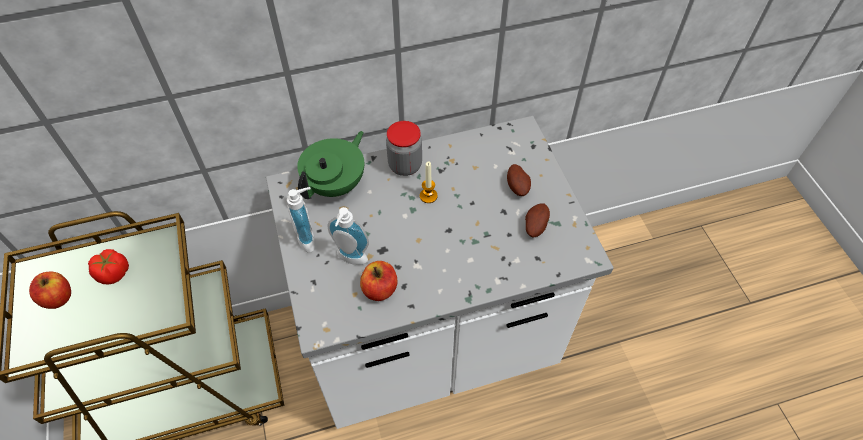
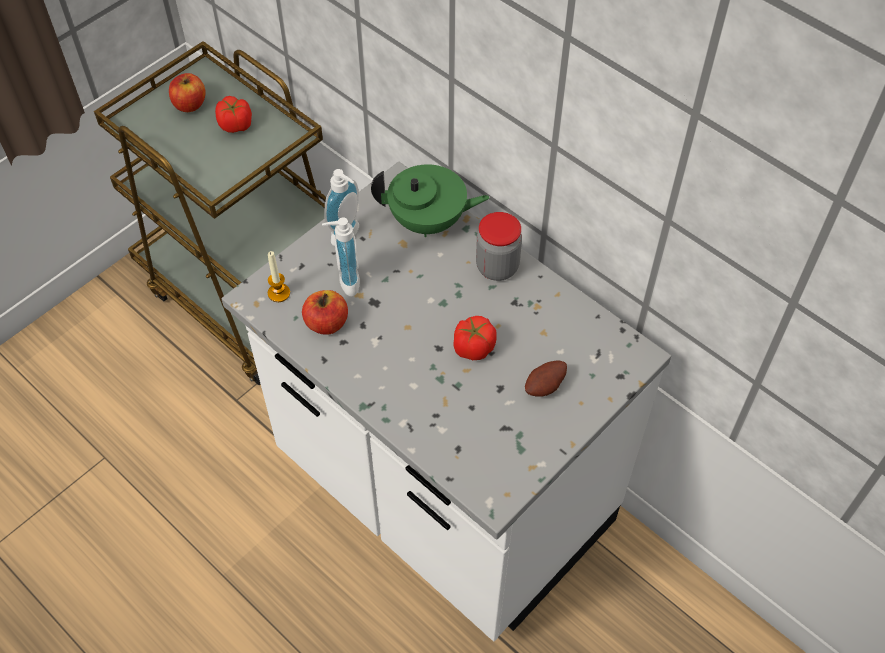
camera: 60 degrees right, 0 degrees up
(428, 196) = (471, 308): candle -> candle (279, 293)
(462, 210) = (473, 347): none -> tomato
(534, 226) = (500, 427): potato -> none

